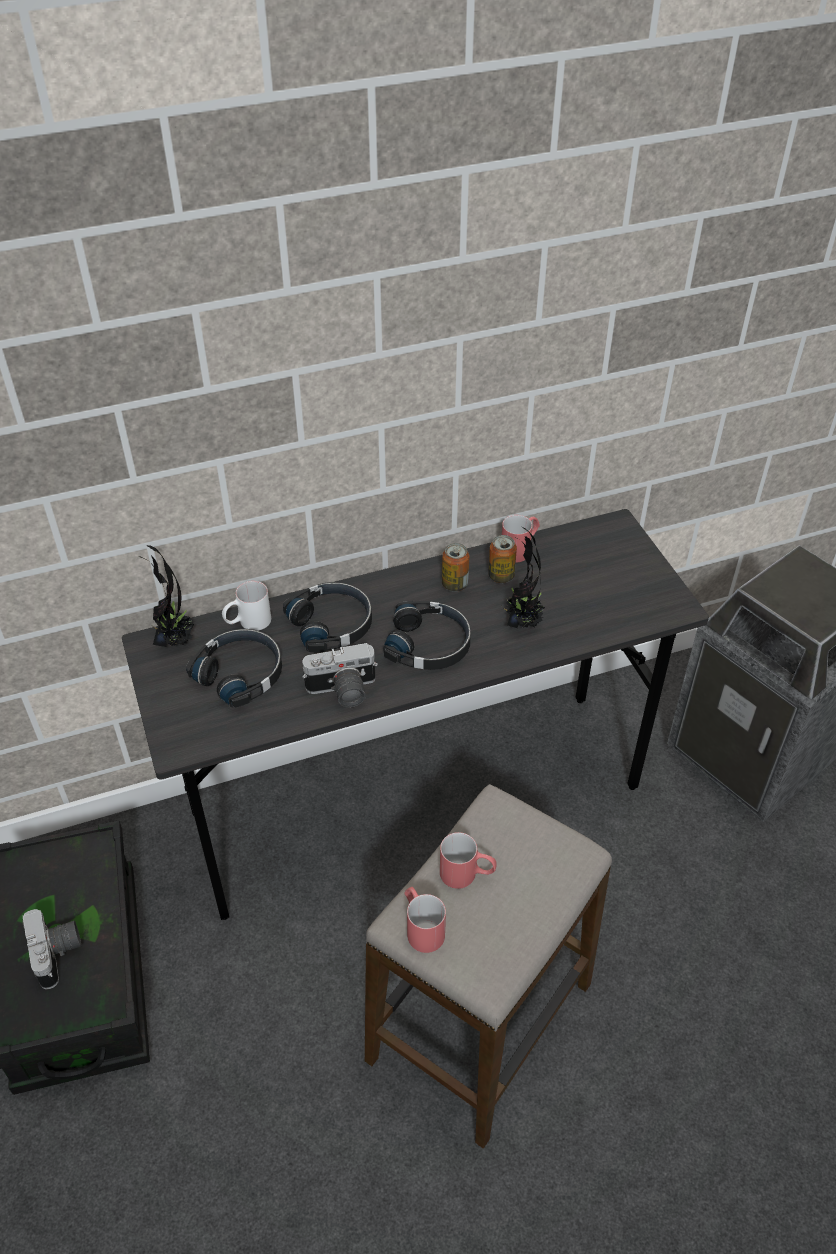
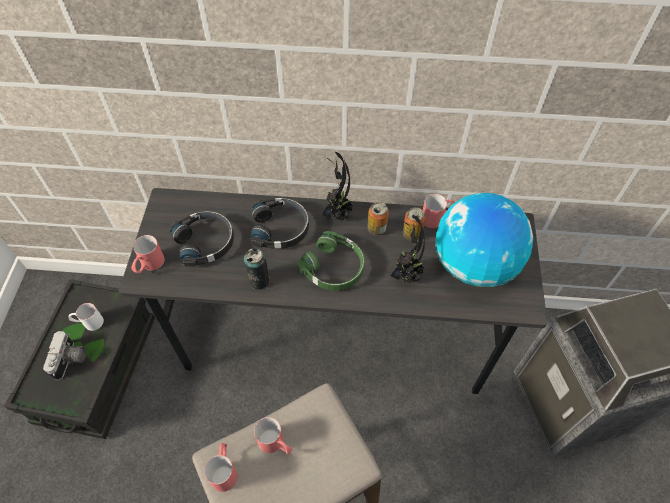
camera: 25 degrees right, 10 degrees up
(175, 639) = (181, 202): potted plant -> potted plant (338, 214)
(180, 727) = (149, 265): none -> red mug
(248, 623) = (230, 207): white mug -> white mug (89, 322)
(342, 692) = (259, 280): camera -> can
(429, 644) = (334, 268): black headphones -> green headphones
(593, 584) = (473, 264): none -> globe

